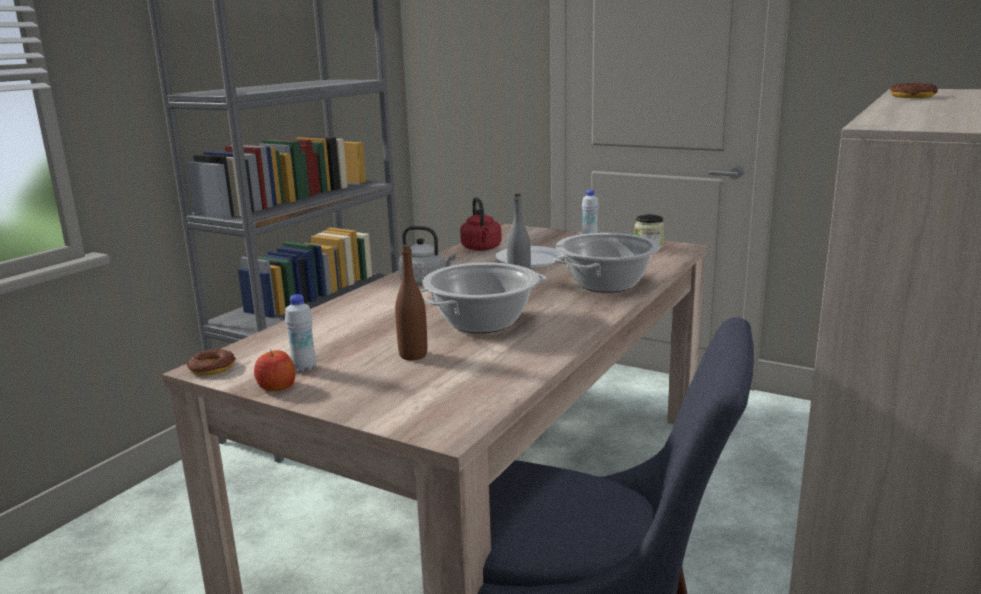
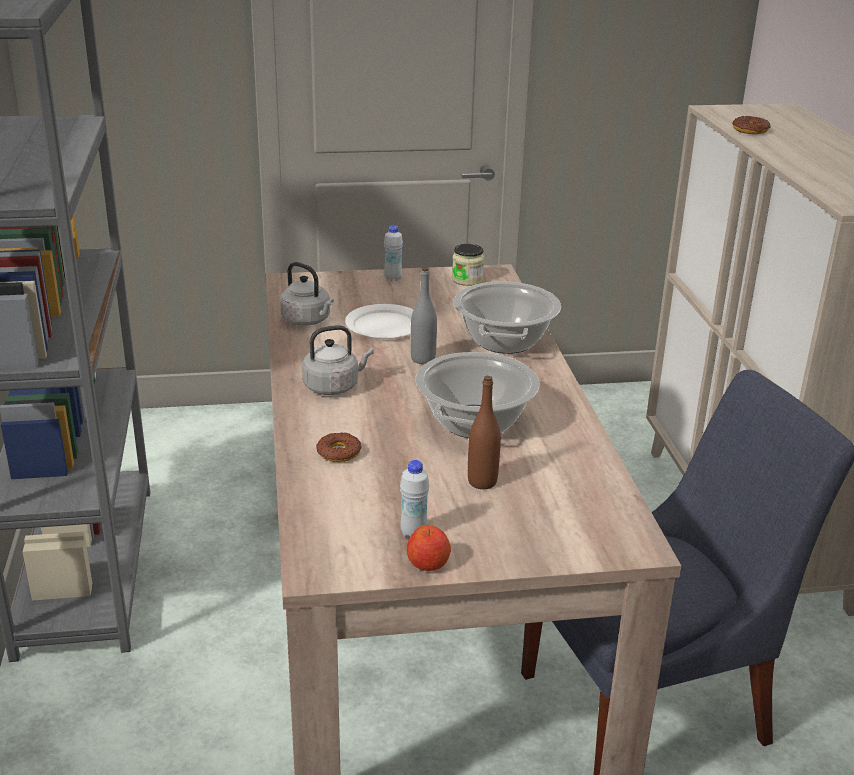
camera: 40 degrees left, 10 degrees up
(212, 368) = (322, 569): donut -> donut (338, 452)
(481, 249) = (308, 320): red kettle -> grey kettle

